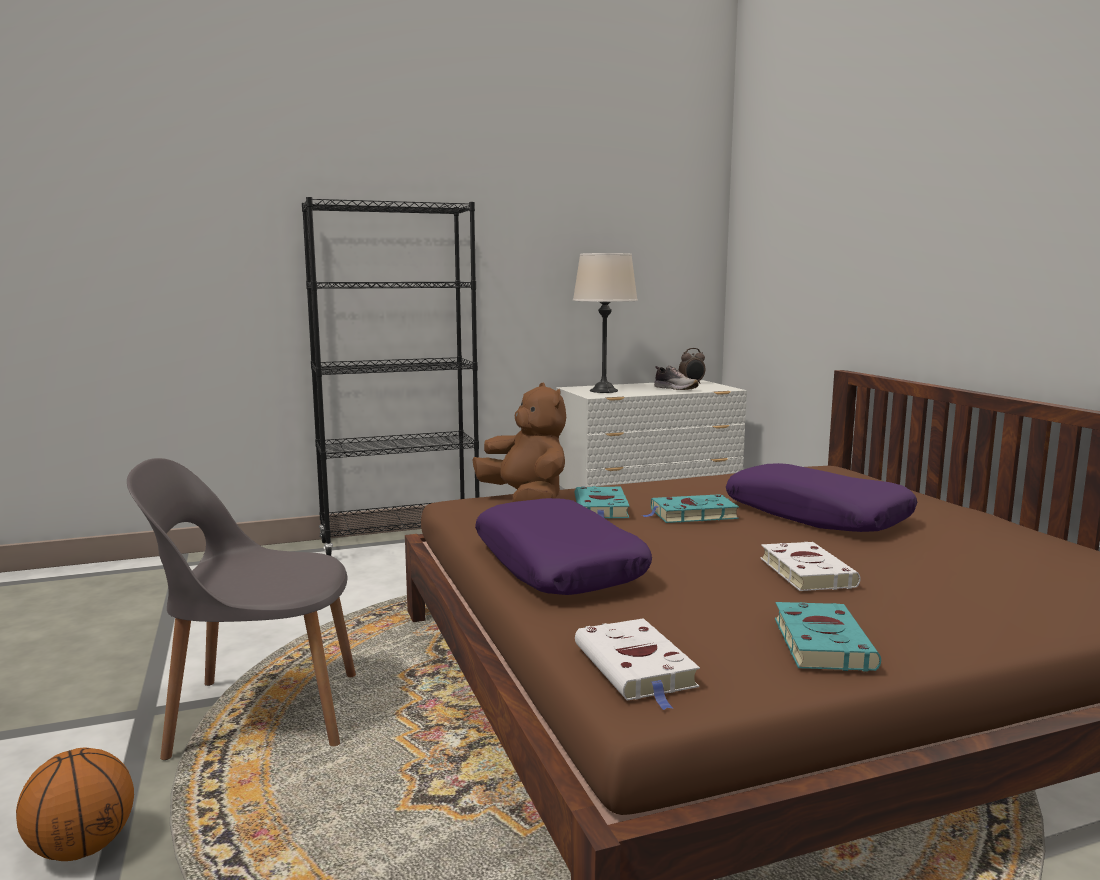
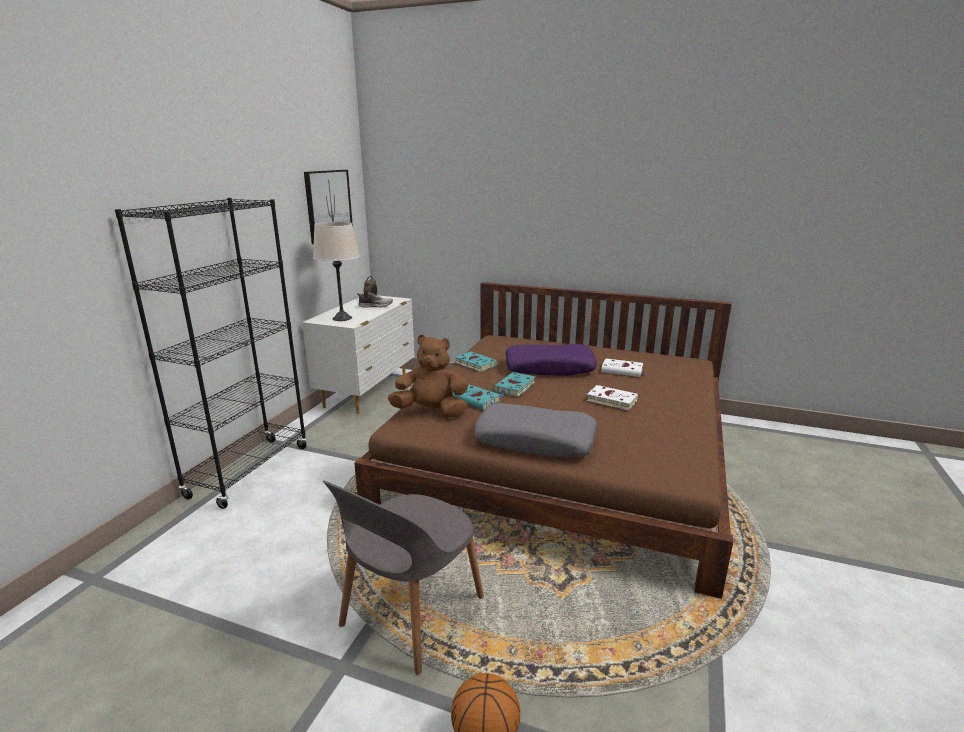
camera: 50 degrees left, 10 degrees up
(559, 566) = (535, 441): purple pillow -> grey pillow
(637, 668) = (666, 470): white book -> white book (623, 371)
(640, 238) = (328, 205): none -> picture
(821, 642) = (676, 429): turquoise book -> turquoise book (474, 364)

